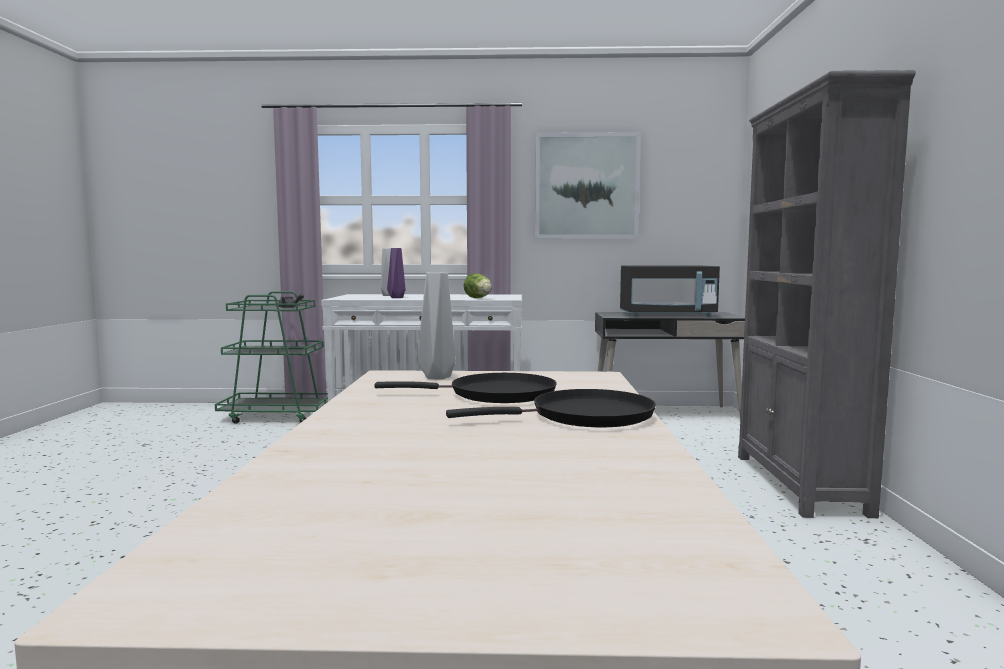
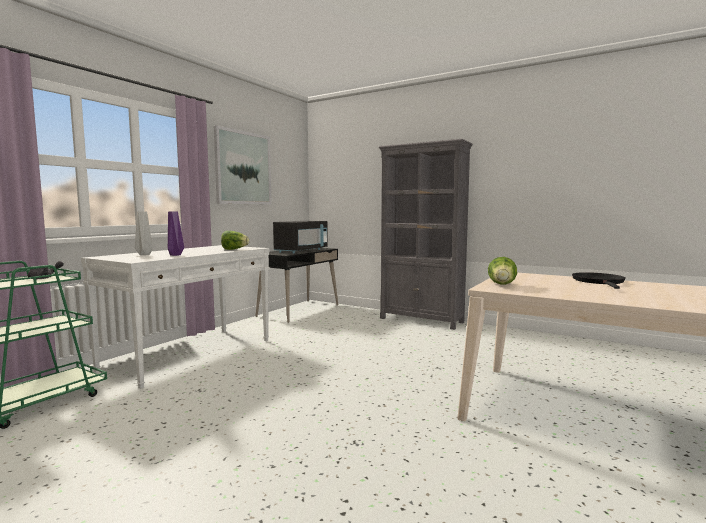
camera: 60 degrees left, 0 degrees up
(435, 377) = (502, 285): grey vase -> lettuce
(495, 394) = (552, 284): black frying pan -> none

